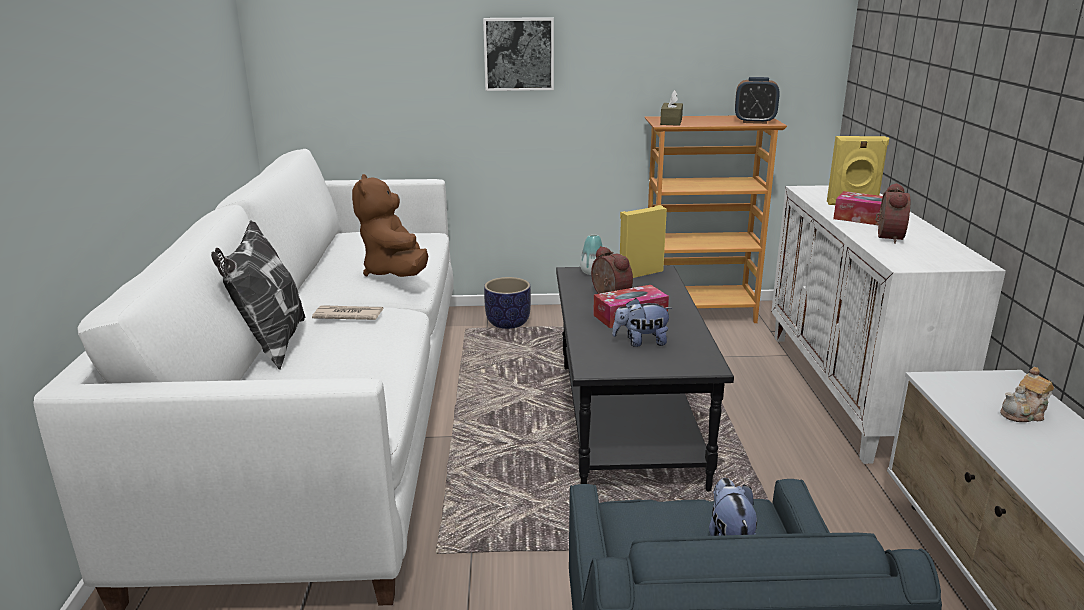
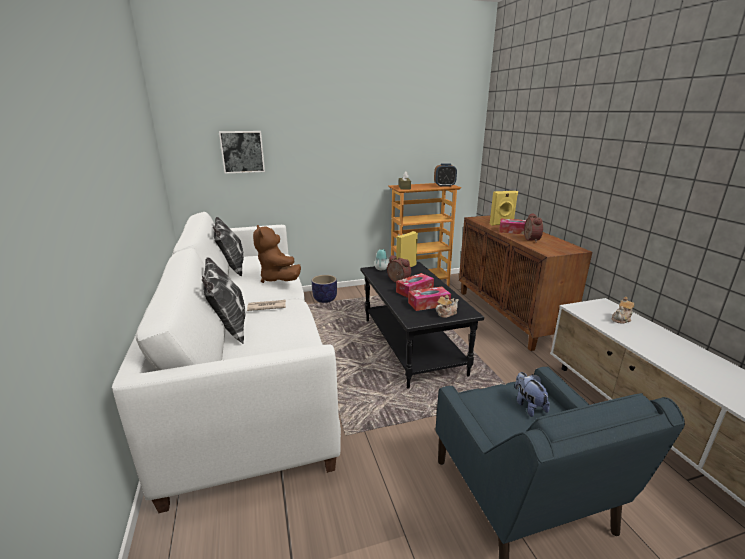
camera: 15 degrees left, 0 degrees up
(331, 250) = (231, 269): none -> pillow
(519, 54) = (322, 154): picture -> picture (242, 151)
(641, 342) = (429, 304): plush toy -> tissue box
(662, 362) = (446, 313): none -> teapot
(852, 391) = (508, 315): white cabinet -> brown cabinet

